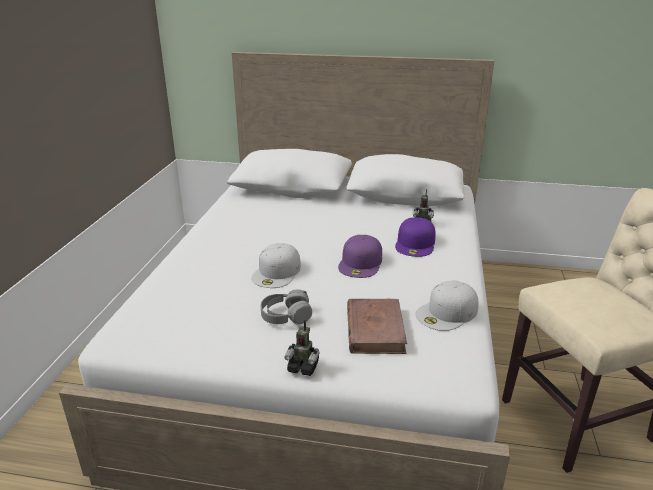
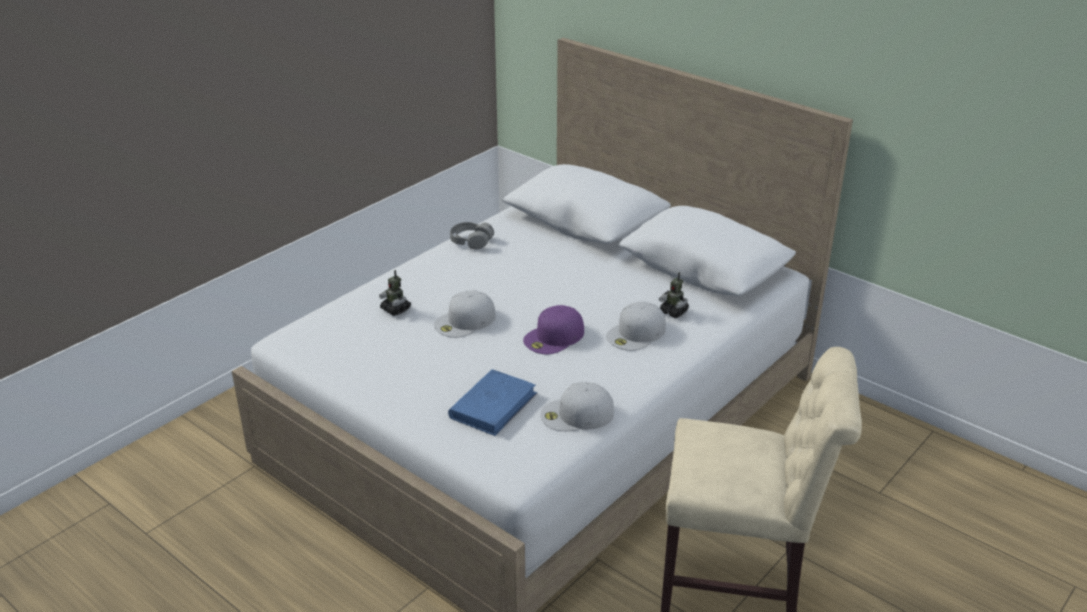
camera: 30 degrees right, 5 degrees up
(286, 316) = (430, 367): grey headphones -> grey headphones (471, 242)
(303, 367) = (401, 415): toy robot -> toy robot (395, 309)
(375, 329) = (493, 405): brown book -> blue book
(416, 243) = (636, 333): purple cap -> white cap

